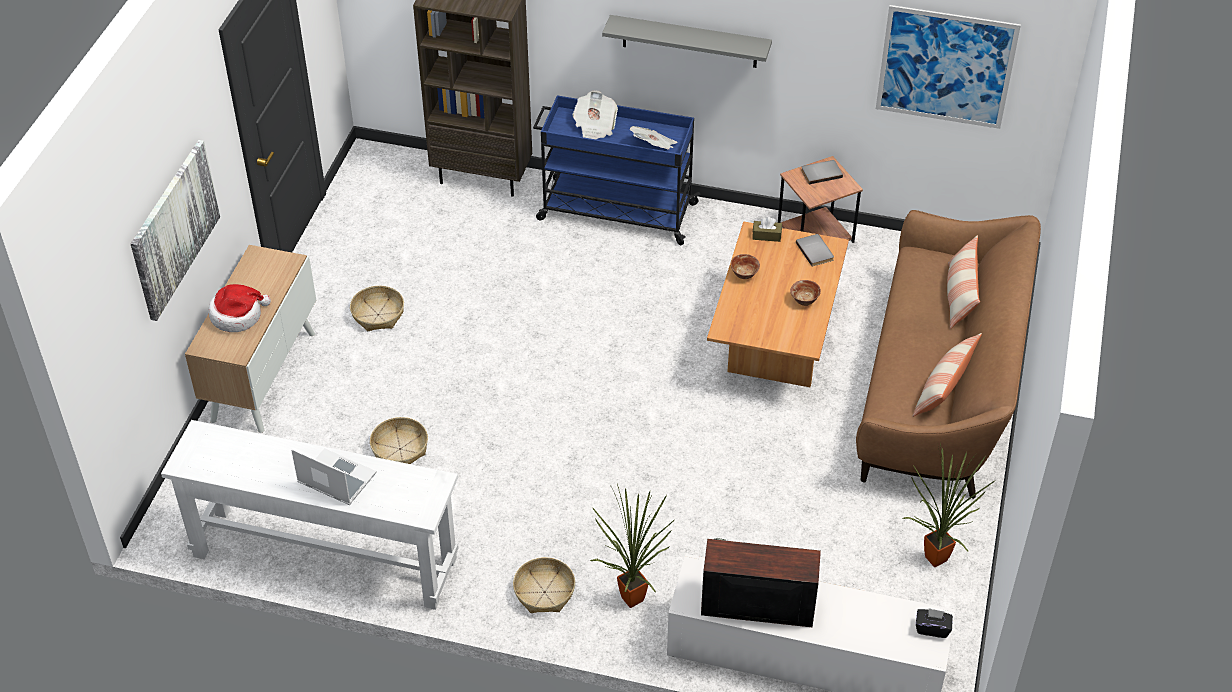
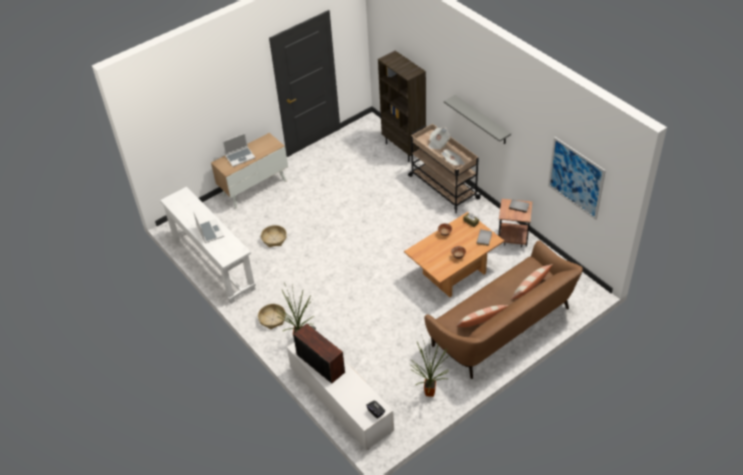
camera: 40 degrees right, 0 degrees up
(174, 229) = (217, 110): picture -> none
(238, 315) = (240, 157): hat -> laptop
(378, 314) = (314, 184): basket -> none
(615, 211) = (442, 187): blue cart -> beige cart

